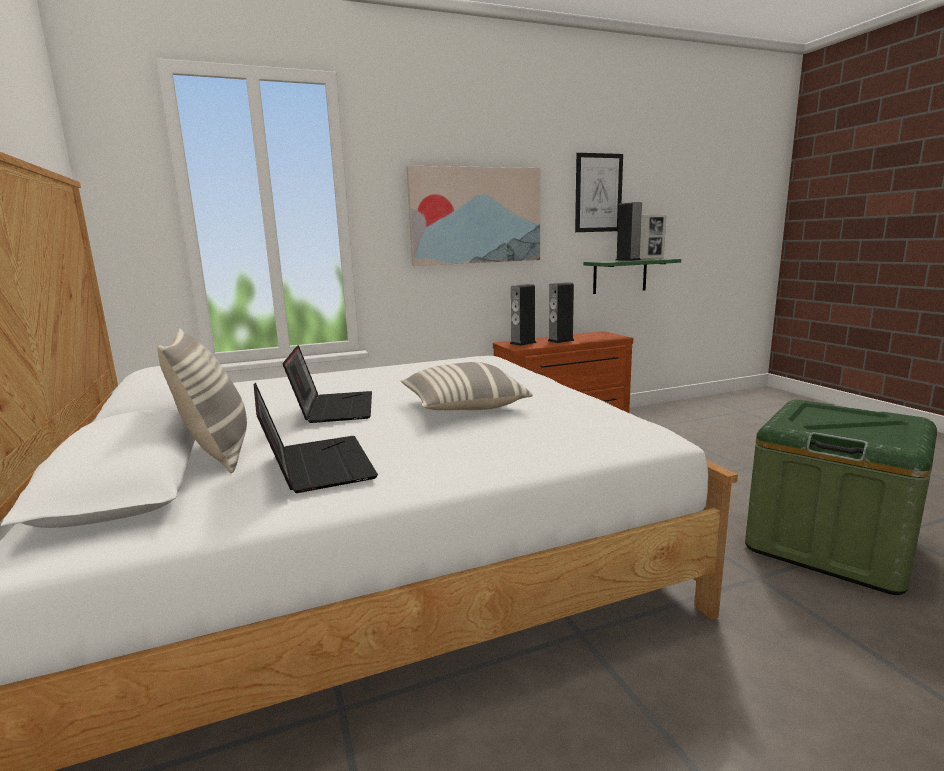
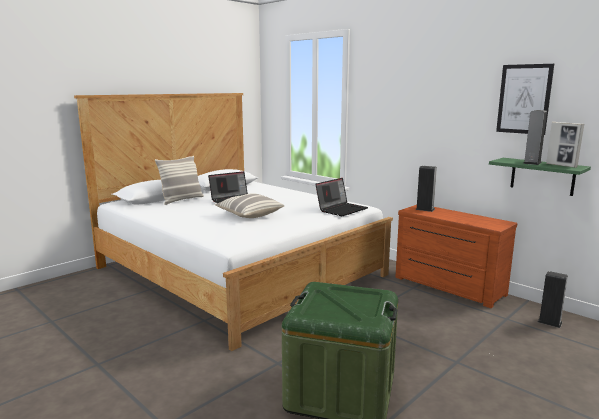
camera: 65 degrees right, 0 degrees up
(315, 465) = (172, 210): laptop -> laptop (341, 209)
(475, 216) = (417, 113): picture -> none
(561, 340) = (449, 215): speaker -> speaker (549, 322)

